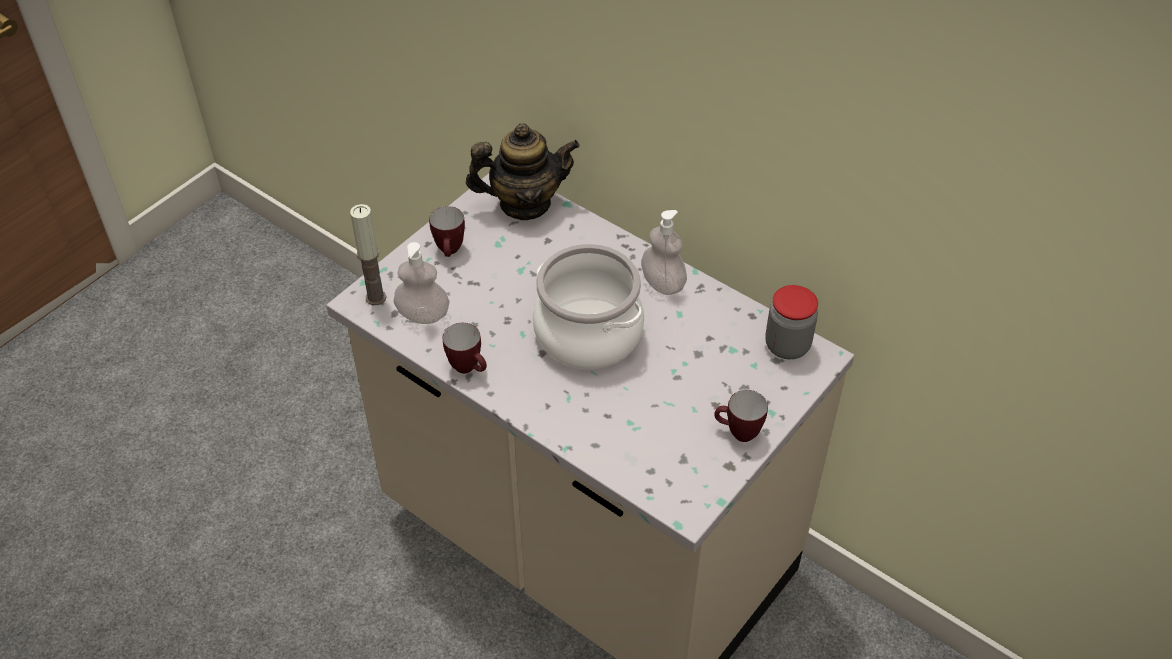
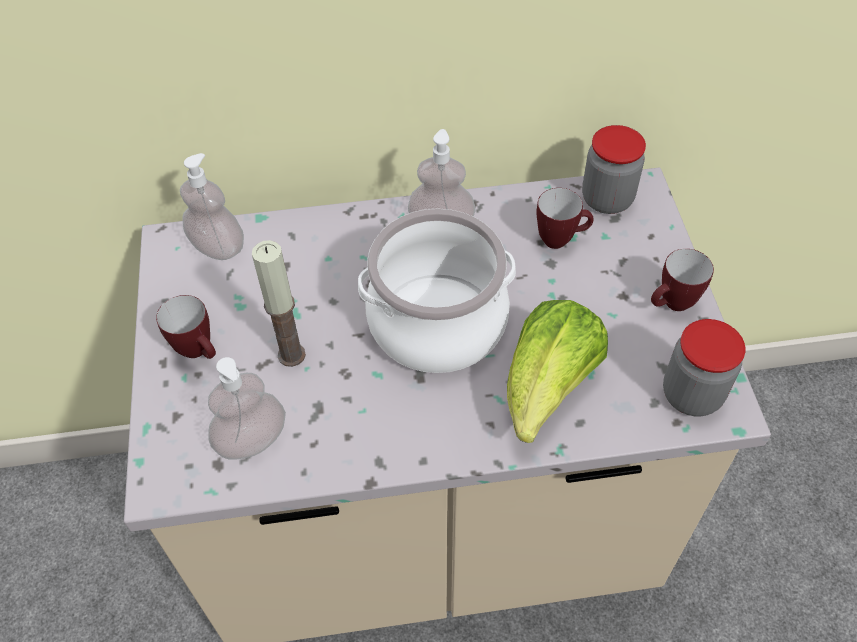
camera: 45 degrees left, 5 degrees up
(375, 297) = (175, 465): candle -> candle (291, 355)
(469, 369) = (371, 454): mug -> mug (561, 239)
(524, 204) = (218, 247): teapot -> soap dispenser
(601, 414) = (548, 388): none -> lettuce
(678, 485) = (691, 394): none -> jar

